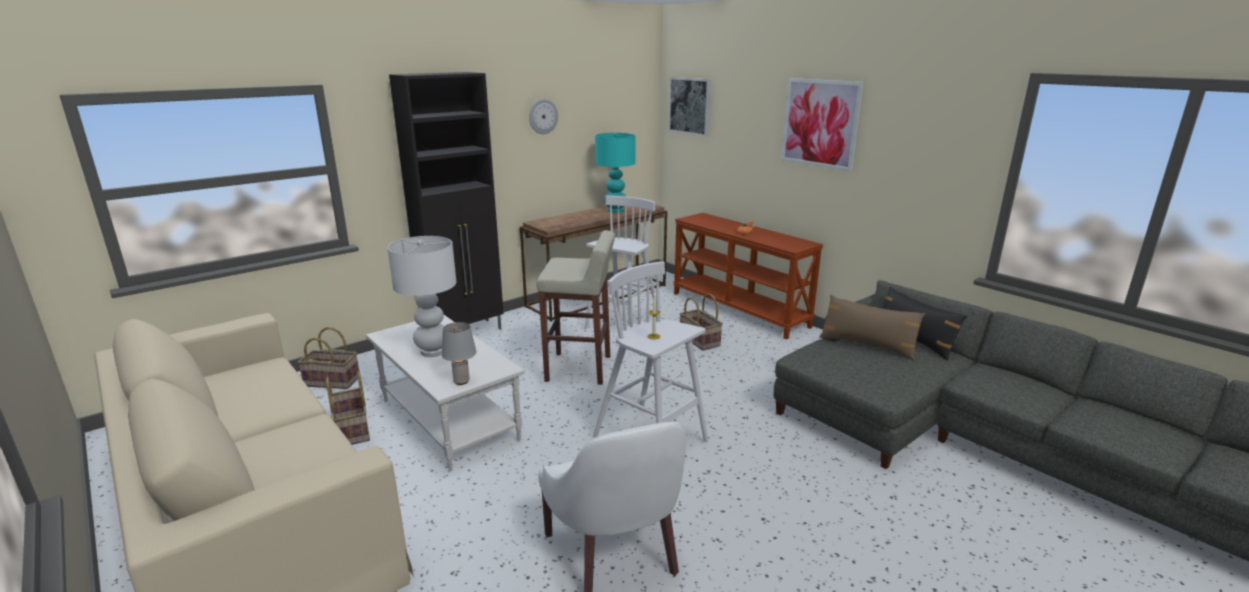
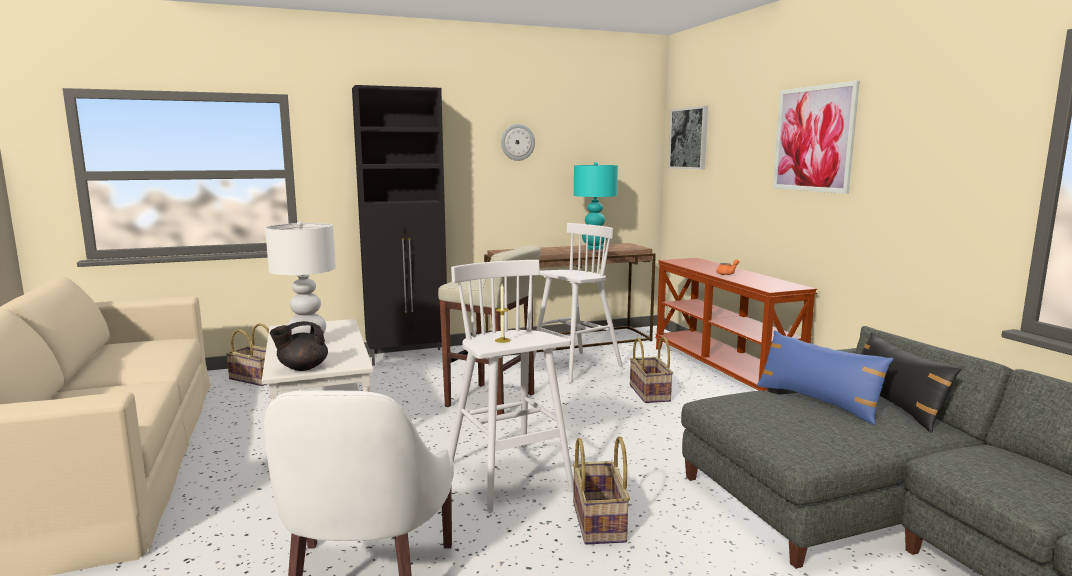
camera: 20 degrees right, 10 degrees down
(353, 430) = (232, 419): basket -> basket (600, 522)
(461, 381) = (302, 368): grey table lamp -> black teapot
(867, 345) = (817, 402): brown pillow -> blue pillow

